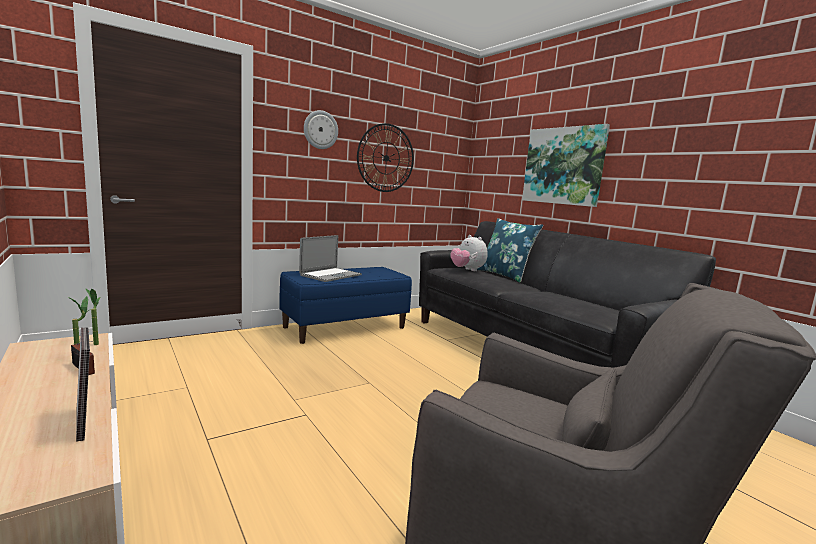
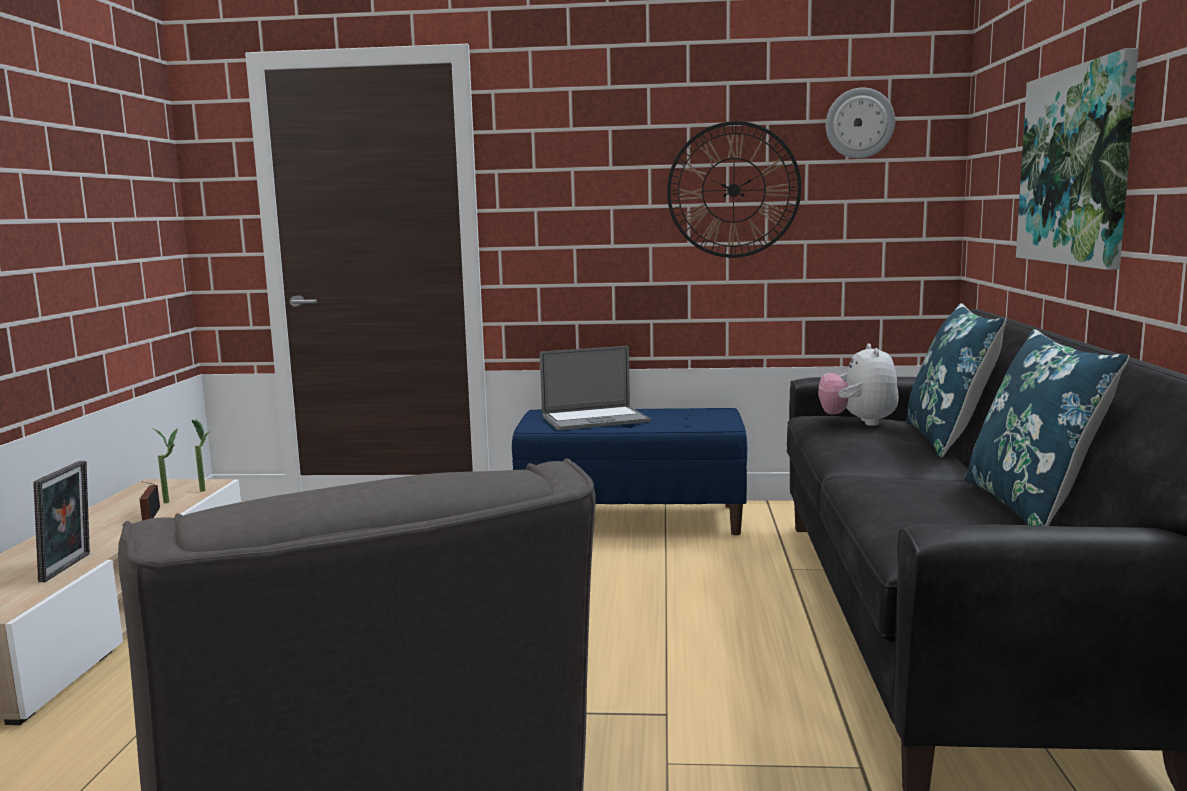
camera: 40 degrees right, 0 degrees up
(320, 130) = (591, 157): wall clock -> wall clock (859, 123)
(586, 298) = (1031, 507): none -> blue pillow

